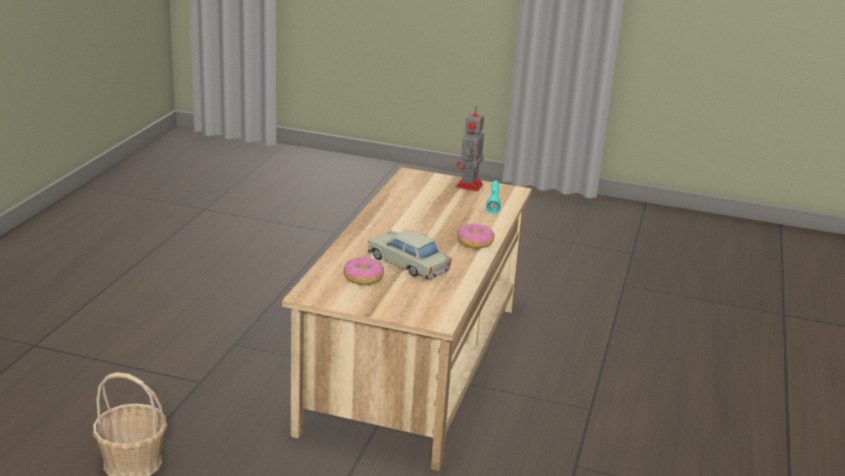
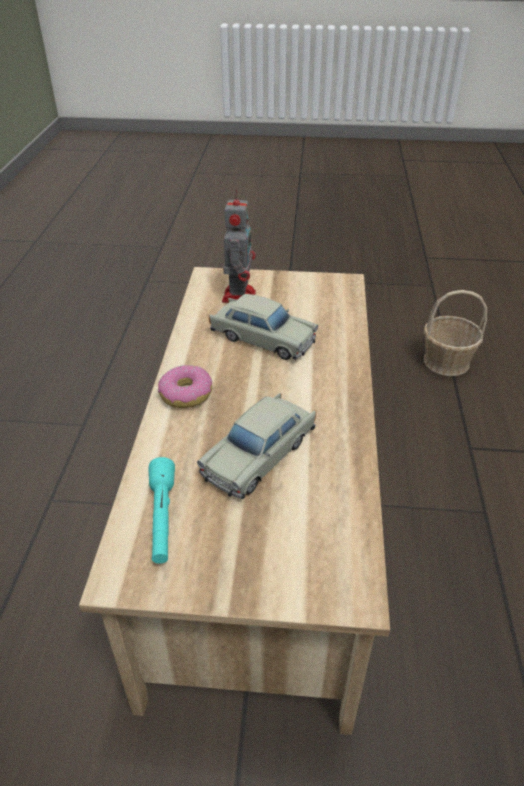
camera: 170 degrees right, 15 degrees up
(363, 278) = (303, 310): donut -> none
(435, 212) = (260, 455): none -> beige toy car
(468, 186) = (217, 569): toy robot -> toy robot (239, 295)

